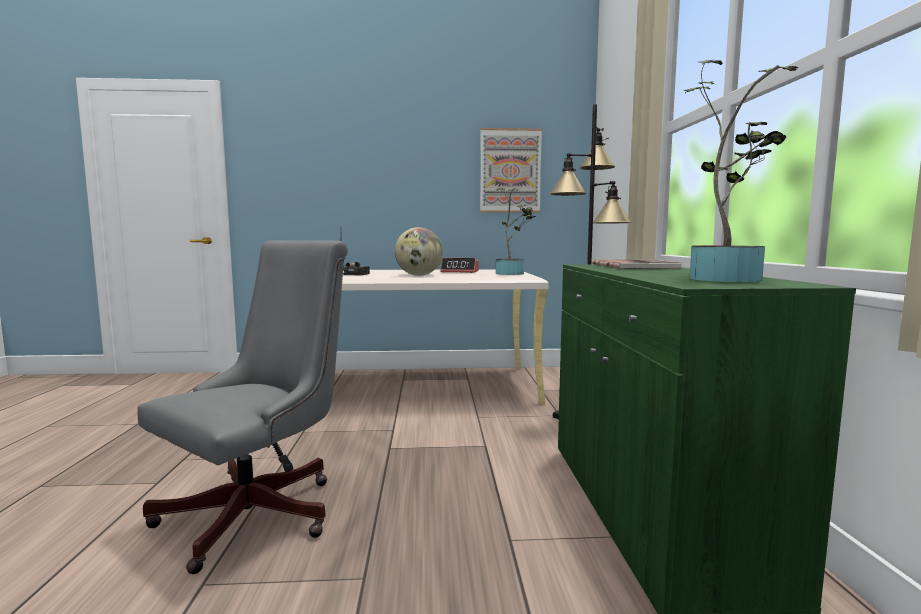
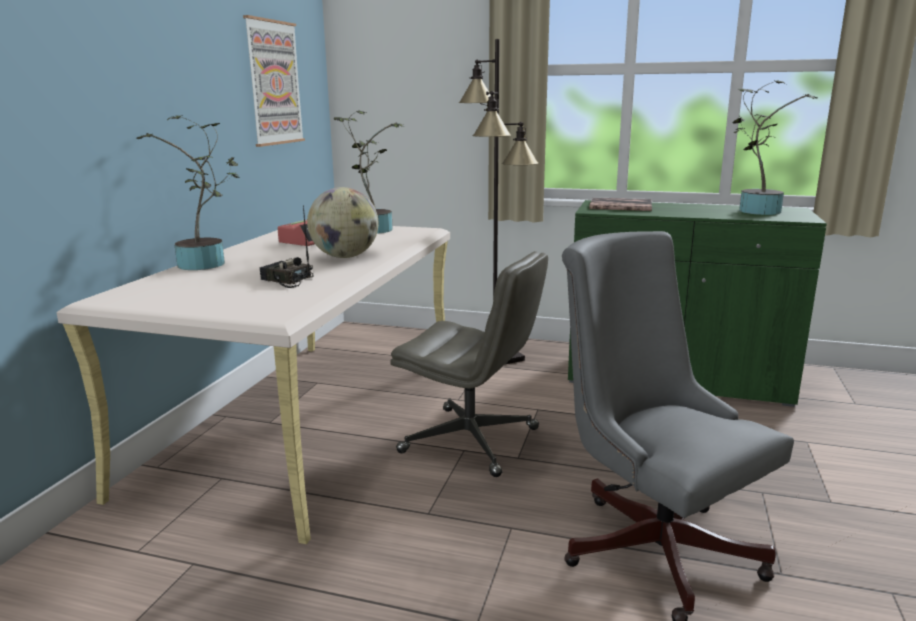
camera: 70 degrees left, 10 degrees up
(382, 270) = (206, 264): none -> potted plant
(409, 430) = (472, 441): none -> grey office chair

